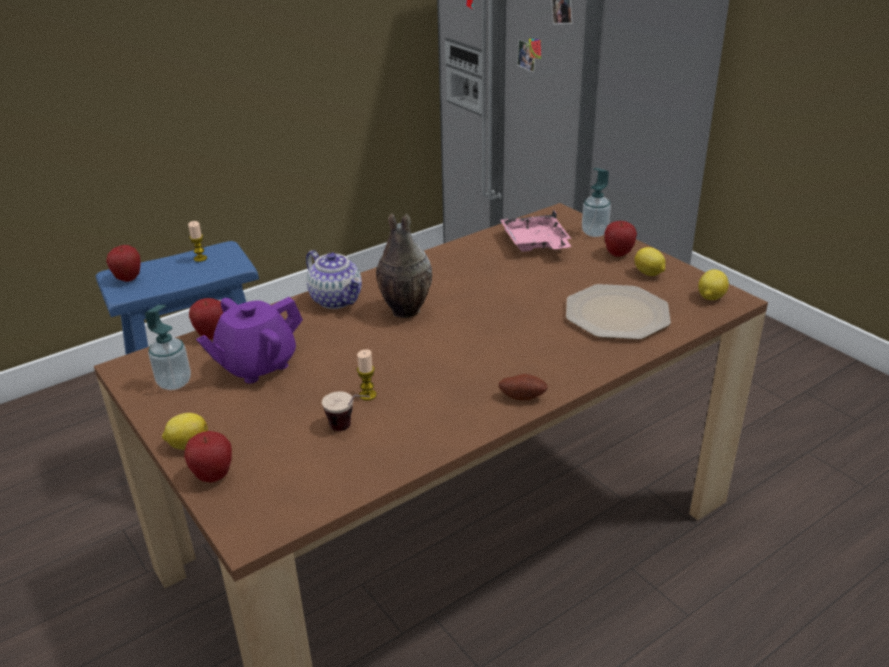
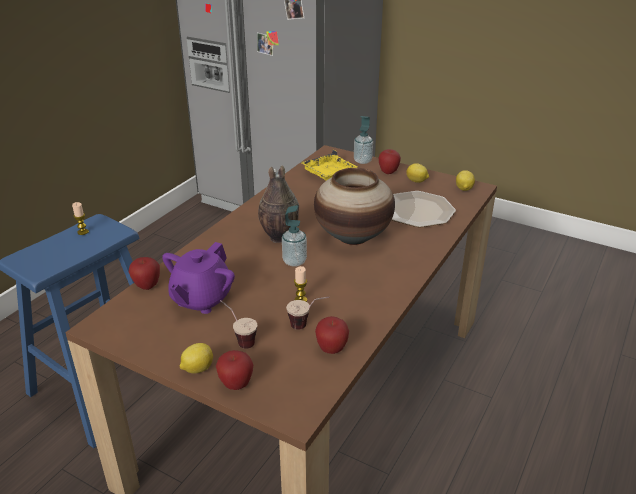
camera: 25 degrees left, 0 degrees up
(128, 278) = (33, 259): apple -> apple (331, 349)
(174, 382) = (146, 327): soap dispenser -> soap dispenser (294, 261)
(259, 424) = (239, 339): none -> cup
(337, 299) = (223, 240): teapot -> none
(498, 330) = (352, 237): none -> vase
(522, 396) = (402, 275): potato -> none
(535, 244) = (331, 175): pink tray -> yellow tray

